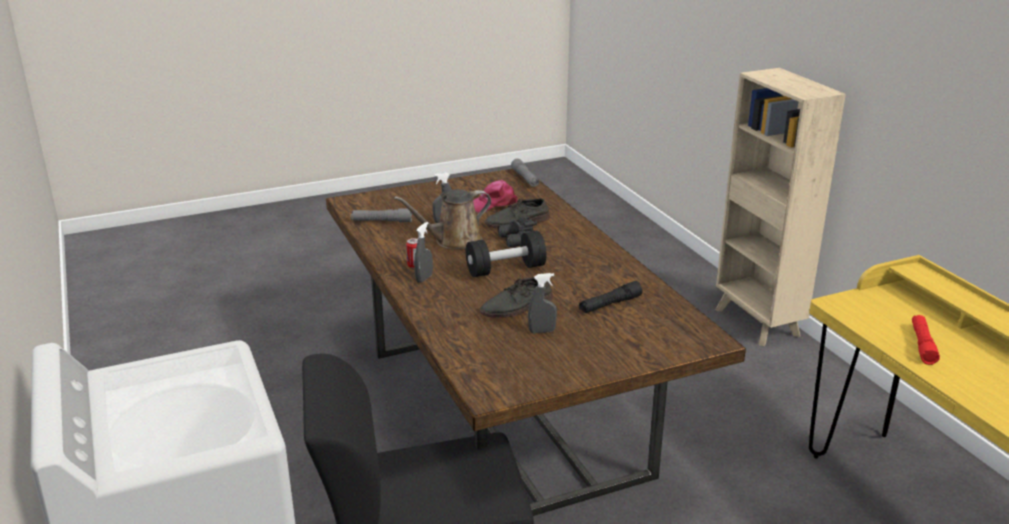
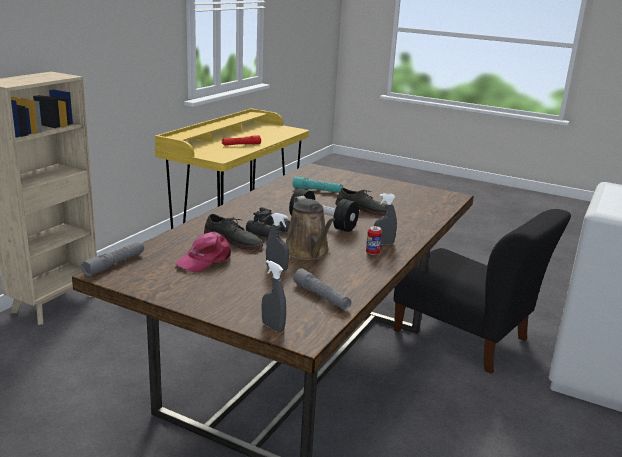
camera: 130 degrees left, 5 degrees down
(454, 241) = (308, 252): brown watering can -> brown watering can turned 45 degrees clockwise
(493, 204) = (205, 260): pink cap -> pink cap turned 105 degrees clockwise
(542, 331) = (377, 198): grey spray bottle -> grey spray bottle (273, 327)
(610, 304) = (317, 190): black flashlight -> turquoise flashlight

